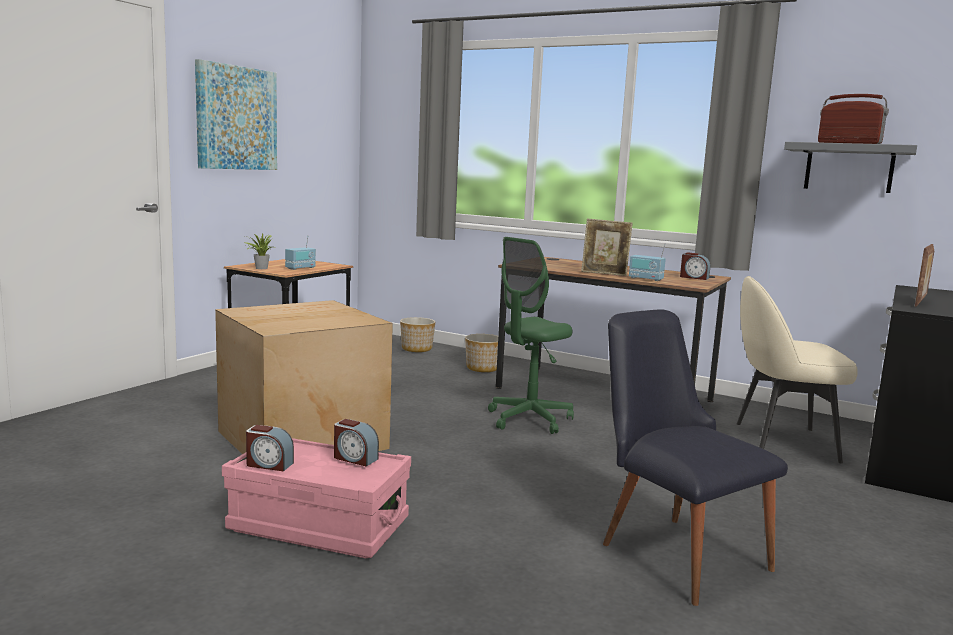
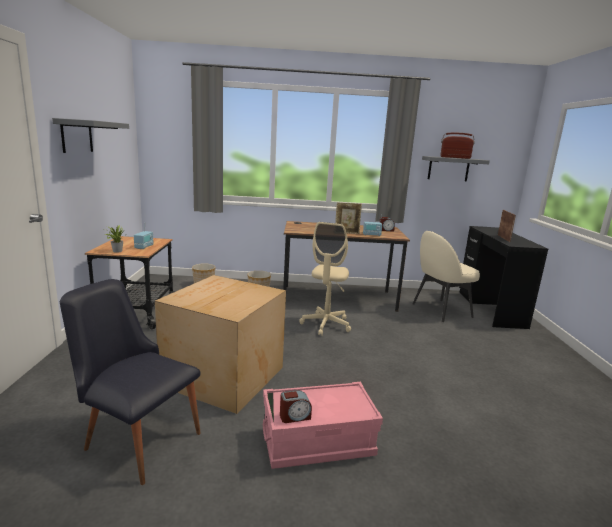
camera: 30 degrees left, 5 degrees up
(236, 118) = (77, 136): picture -> grey shelf
(354, 458) = (336, 394): alarm clock -> none
(529, 419) = (326, 324): green office chair -> beige office chair
(673, 549) = (481, 391): black chair -> black chair (136, 437)

